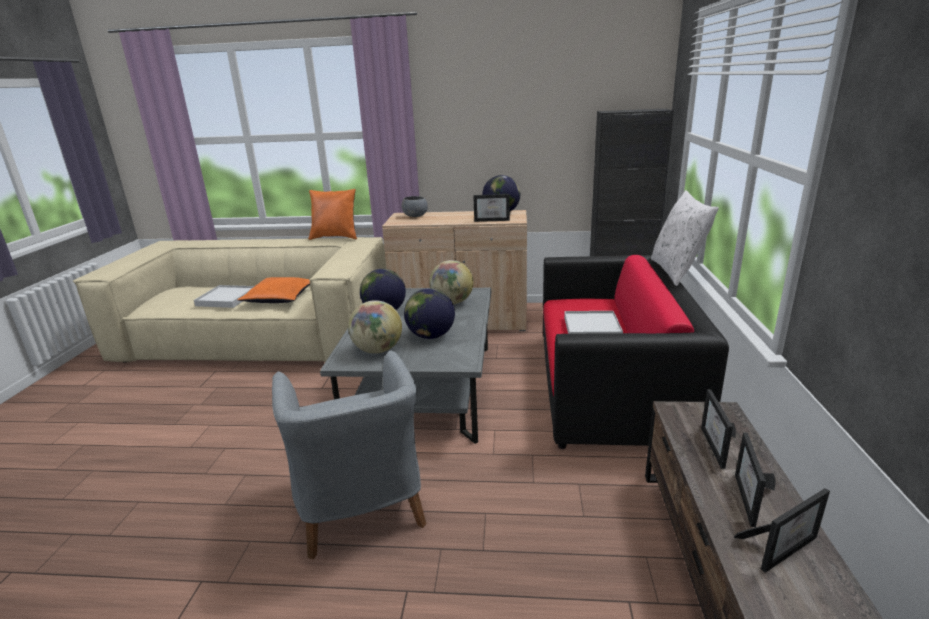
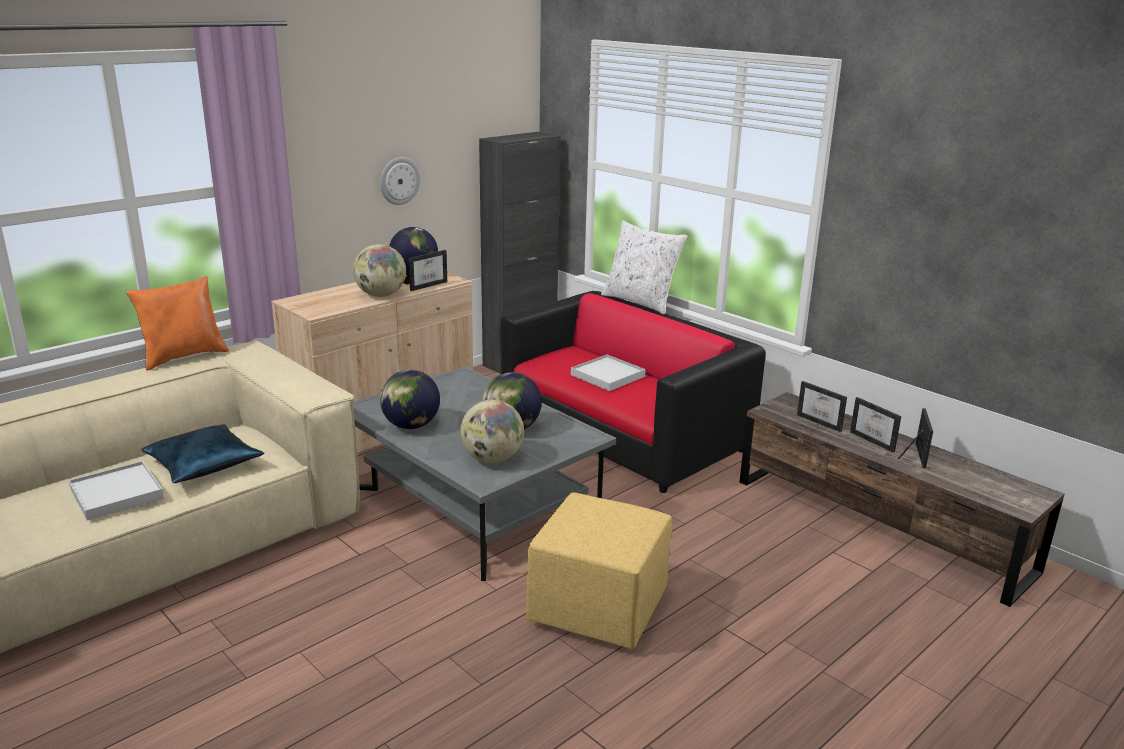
camera: 50 degrees left, 0 degrees up
(280, 298) = (204, 464): orange pillow -> blue pillow
(360, 506) = (600, 610): grey armchair -> yellow ottoman
(415, 216) = (318, 299): grey bowl -> none
(452, 302) = (460, 393): globe -> globe (381, 295)
(516, 141) = (399, 180): none -> wall clock

